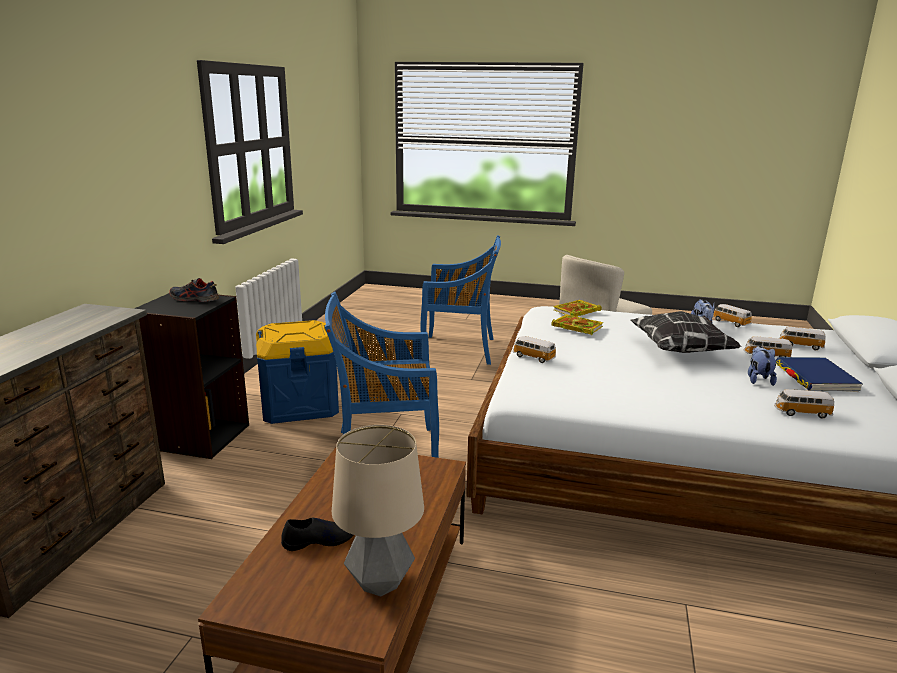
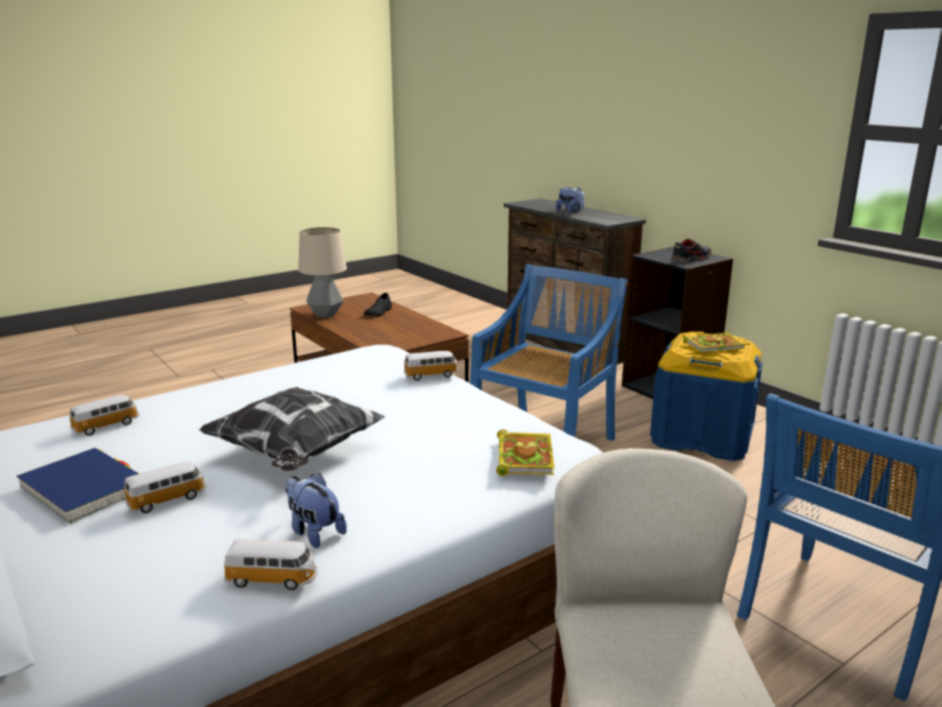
camera: 130 degrees right, 0 degrees up
(576, 327) = (466, 426): book -> book (715, 345)
(758, 379) = (167, 454): plush toy -> plush toy (570, 212)
(800, 346) = (109, 564): toy car -> none

